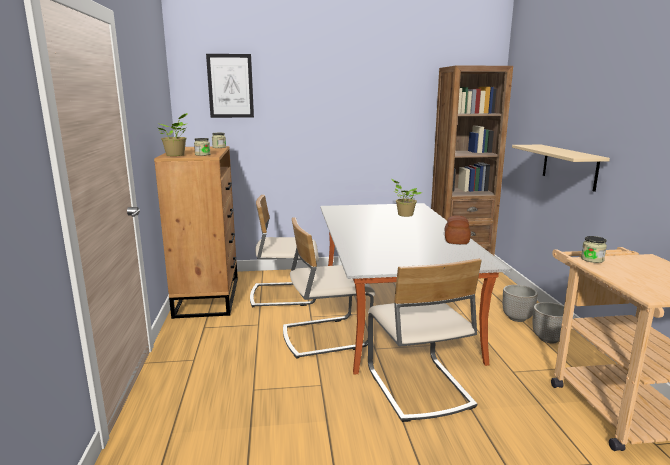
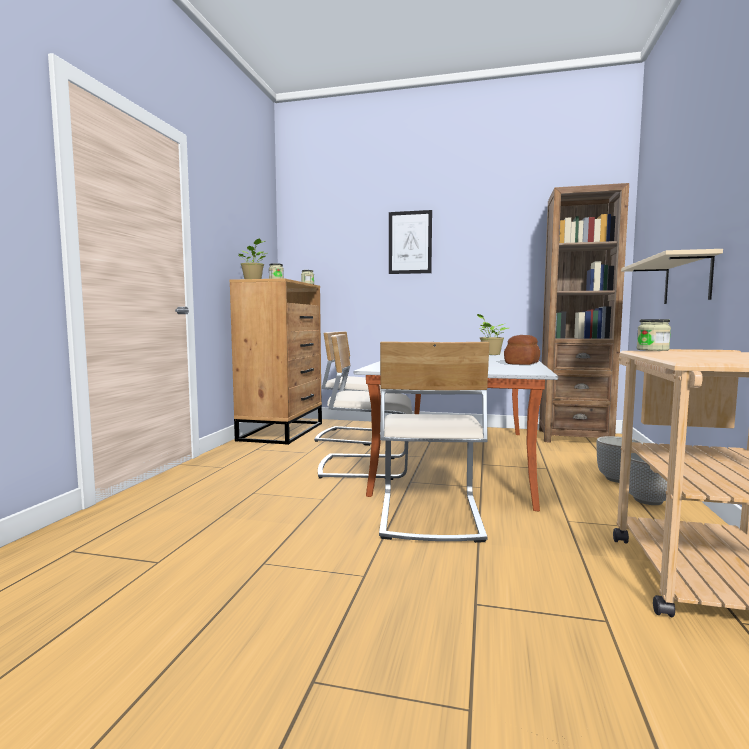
camera: 20 degrees right, 10 degrees down
(230, 86) = (329, 231): picture -> picture (410, 242)

